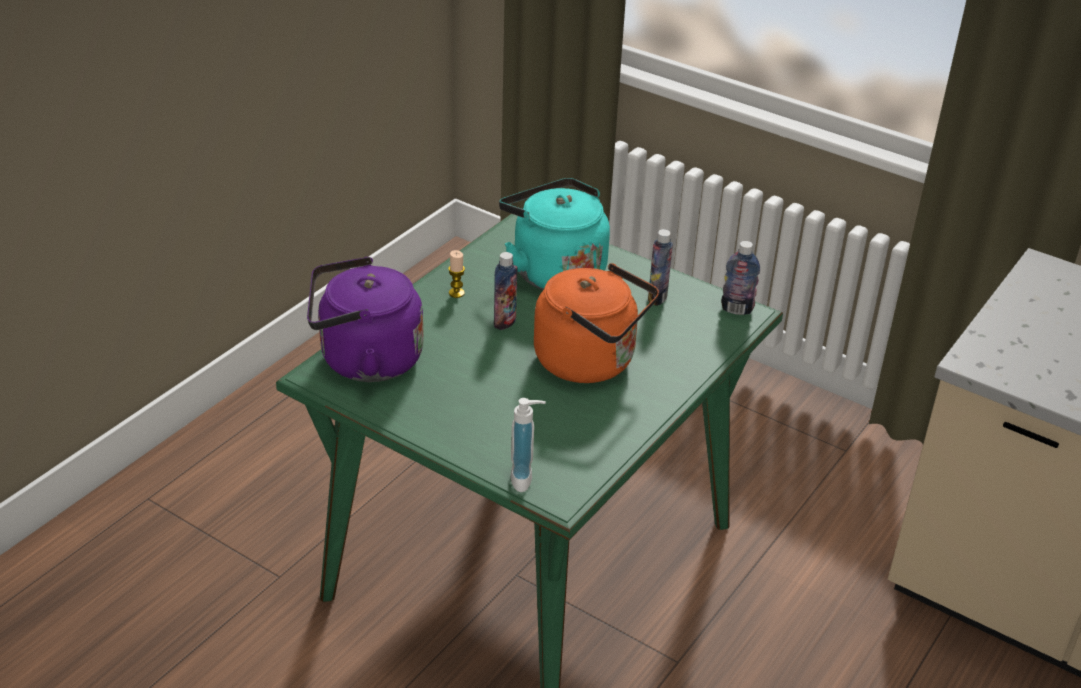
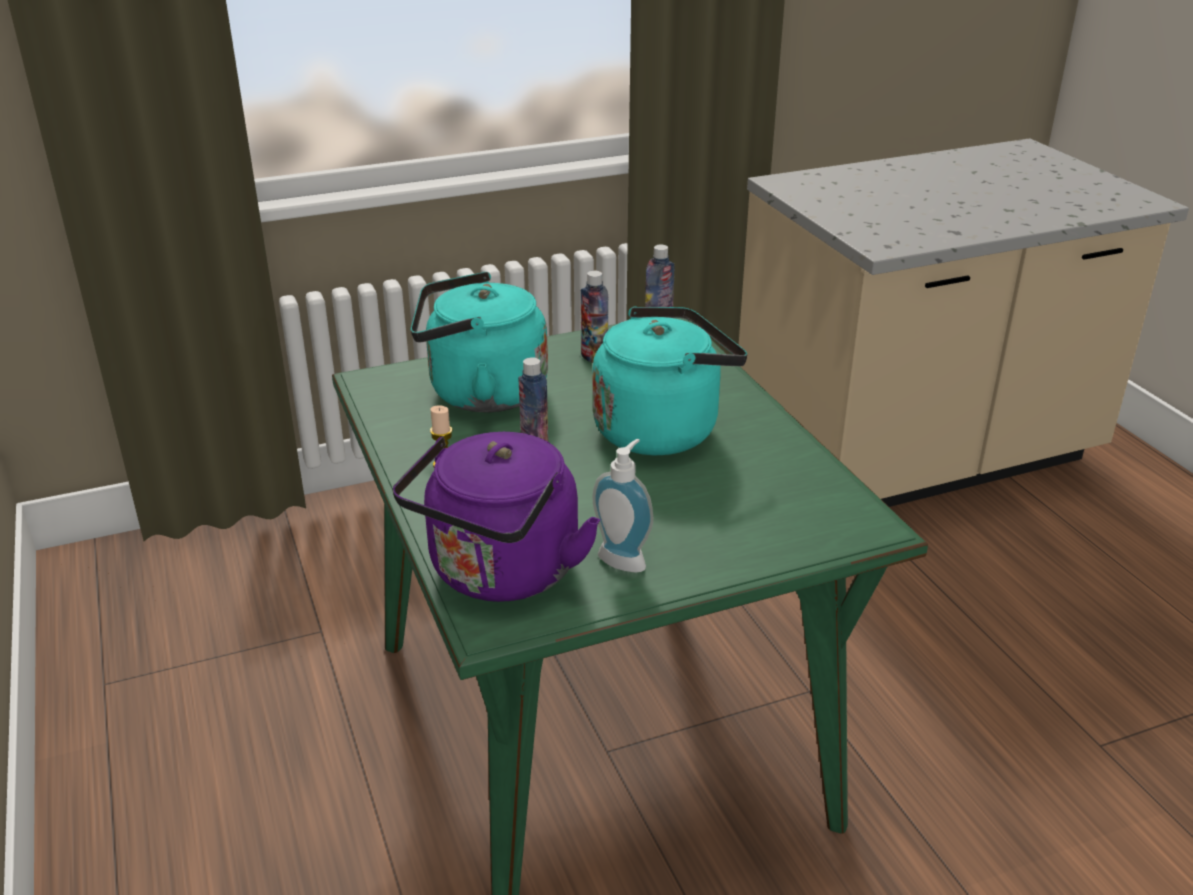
camera: 55 degrees left, 5 degrees down
(526, 478) = (825, 537): soap dispenser -> soap dispenser (625, 558)
(591, 362) = (662, 429): orange kettle -> turquoise kettle

